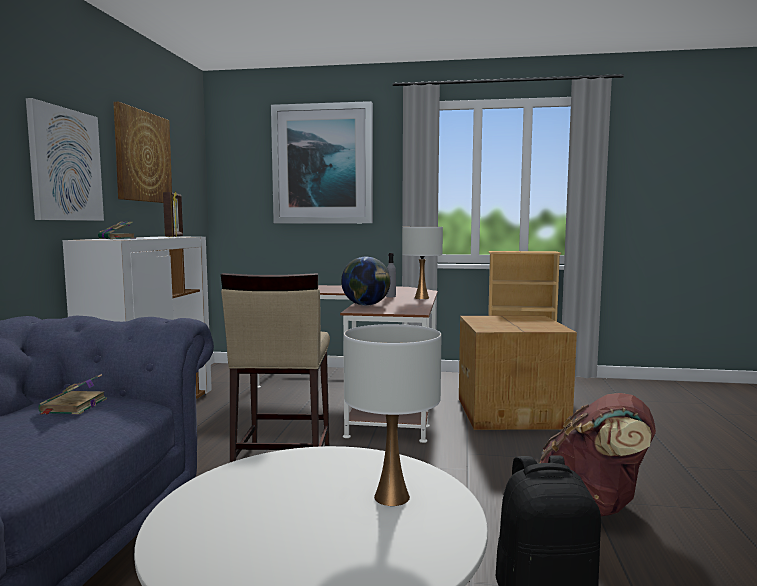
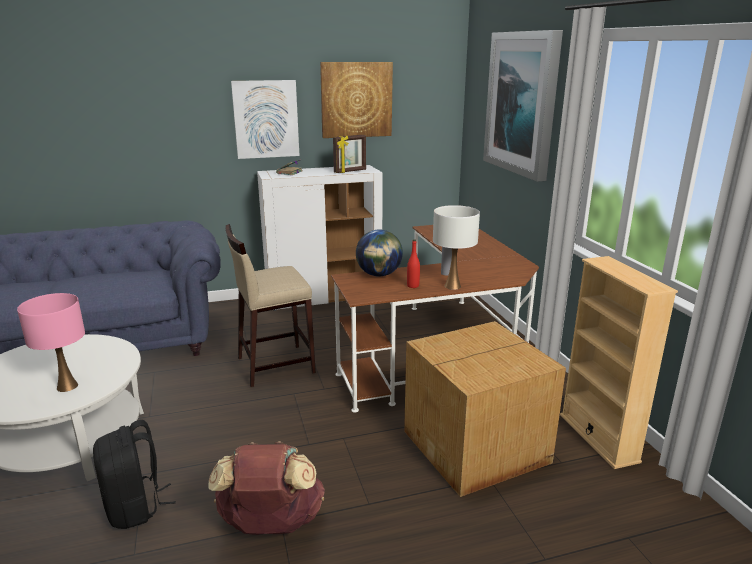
camera: 65 degrees right, 15 degrees up
(73, 406) = (139, 279): book -> none
(391, 497) = (67, 386): white table lamp -> pink table lamp
(407, 302) = (413, 286): none -> red bottle

